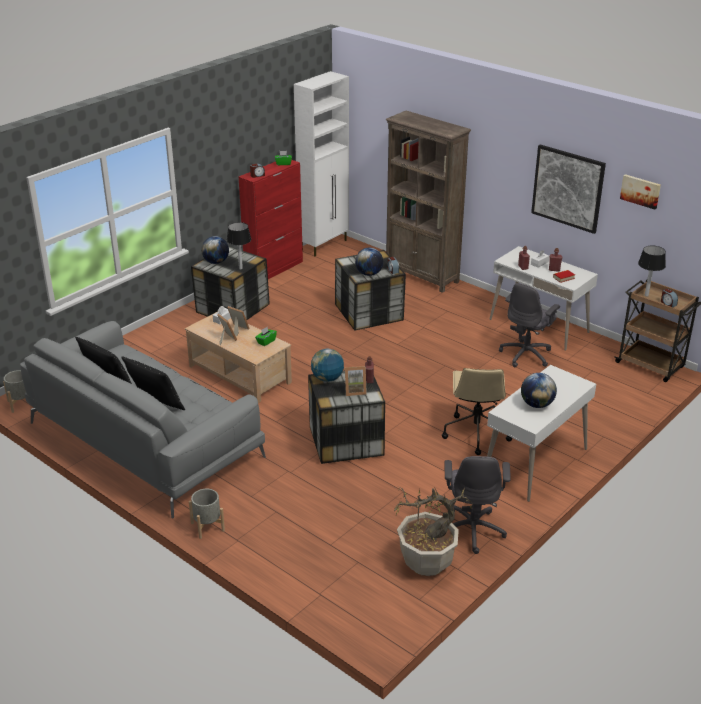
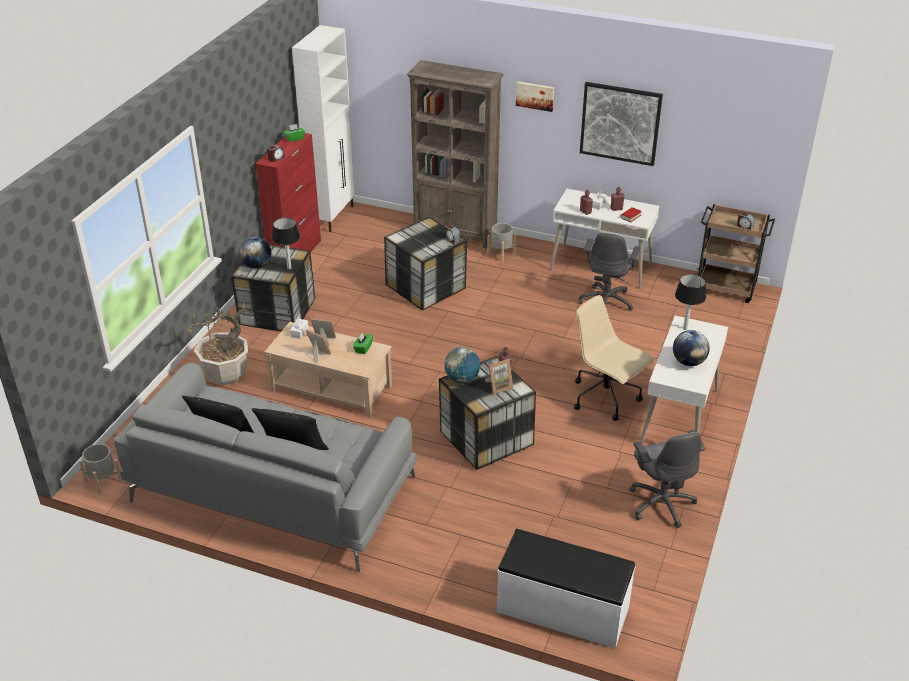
camera: 20 degrees left, 5 degrees up
(207, 527) = (401, 571): grey planter -> grey planter (501, 254)
(326, 593) = (562, 610): none -> white bench
(369, 274) = (430, 248): globe -> none
(426, 563) = (638, 550): potted plant -> potted plant (225, 375)
(475, 433) = (606, 398): beige office chair -> beige office chair turned 150 degrees clockwise
(640, 191) = (703, 118): picture -> picture (535, 95)
(646, 295) = (720, 221): table lamp -> table lamp (685, 328)

